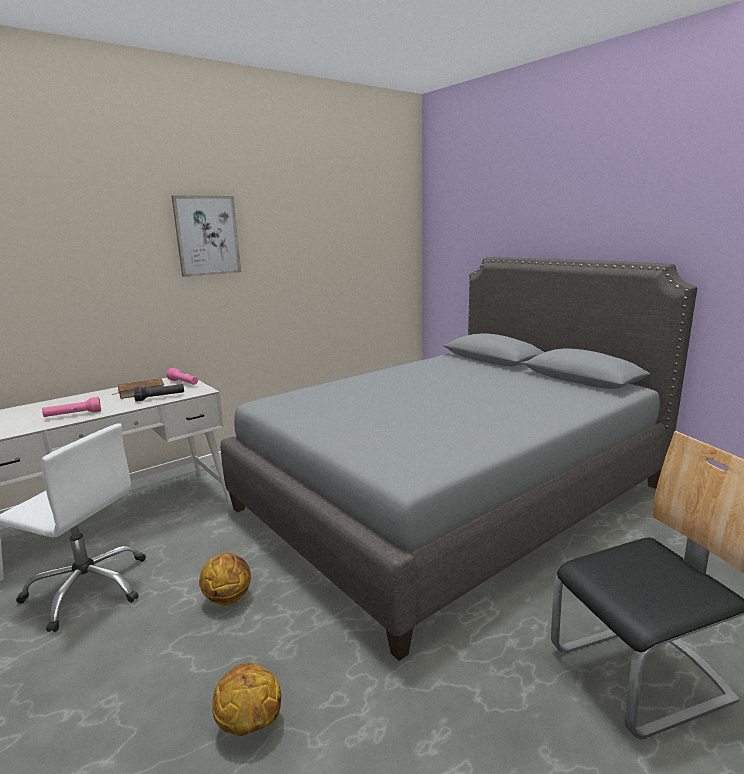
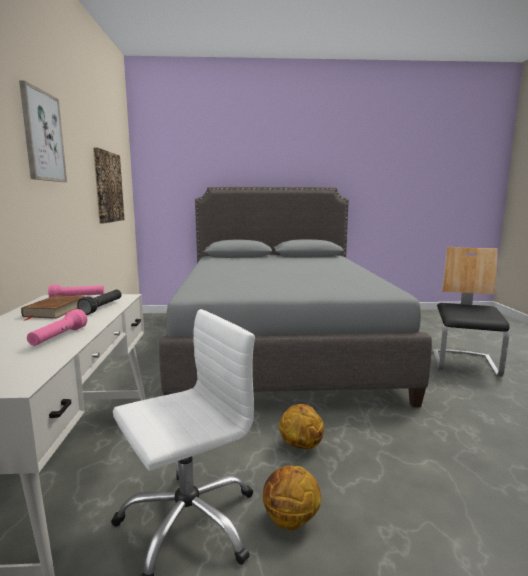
camera: 55 degrees left, 5 degrees down
(249, 724) = (447, 468): basketball -> basketball (290, 520)
(345, 263) = (108, 187): none -> picture

